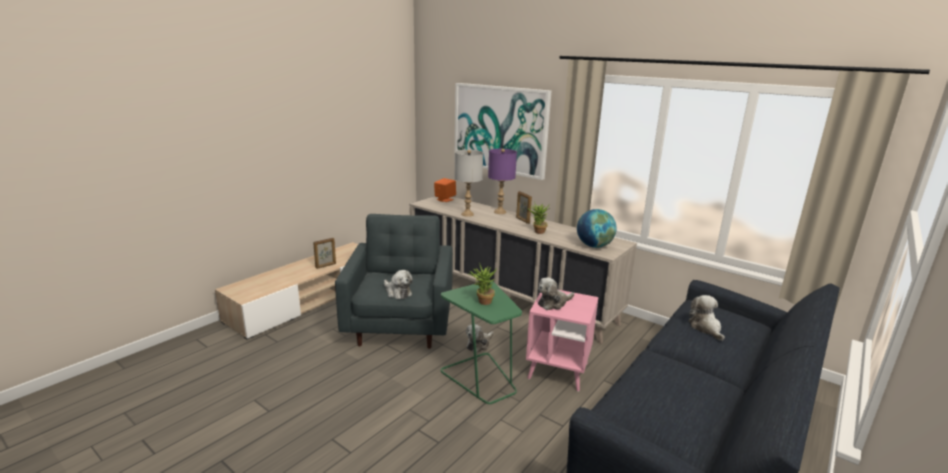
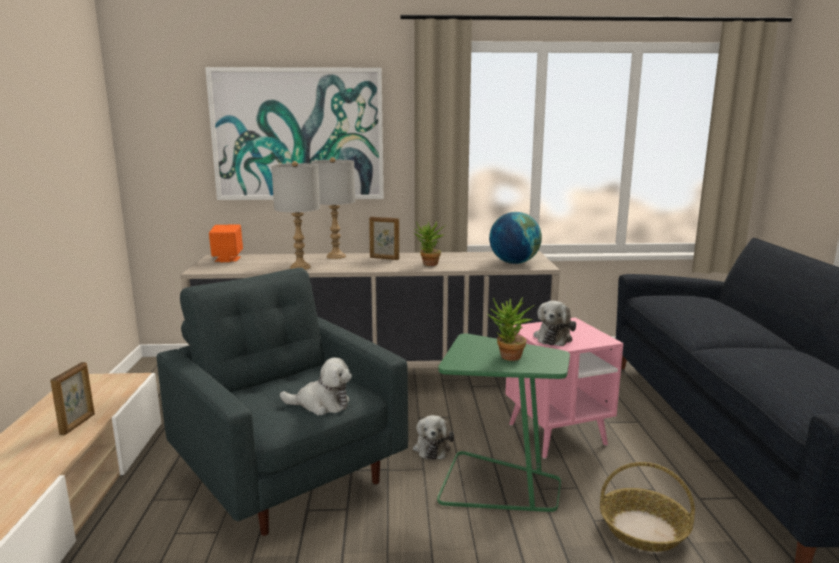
camera: 40 degrees left, 5 degrees down
(500, 212) = (336, 256): purple table lamp -> grey table lamp
(518, 438) = (643, 529): none -> basket
(705, 328) = (705, 311): plush toy -> none

